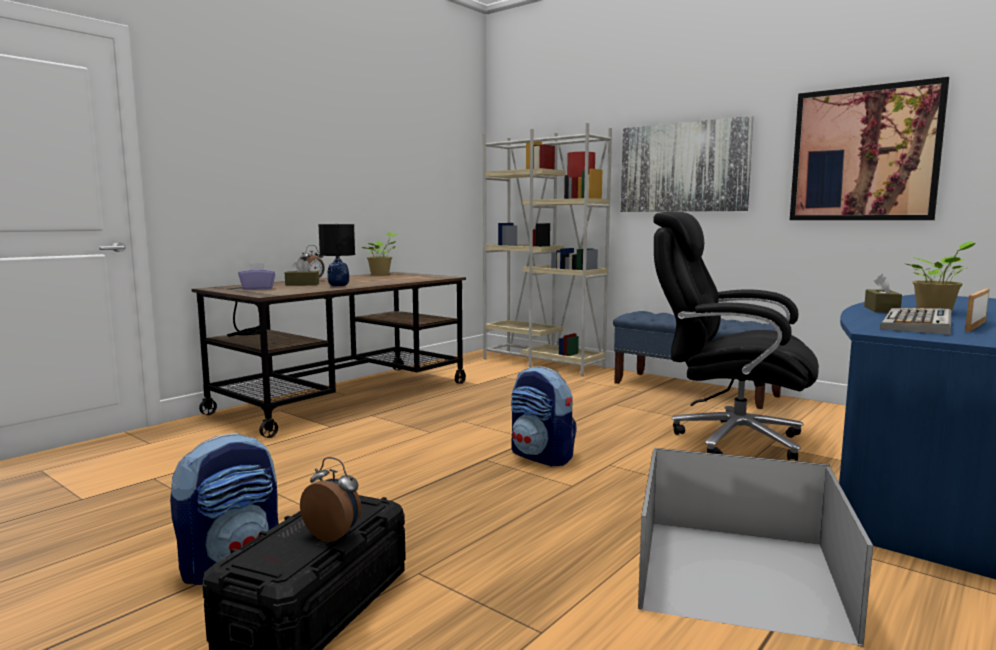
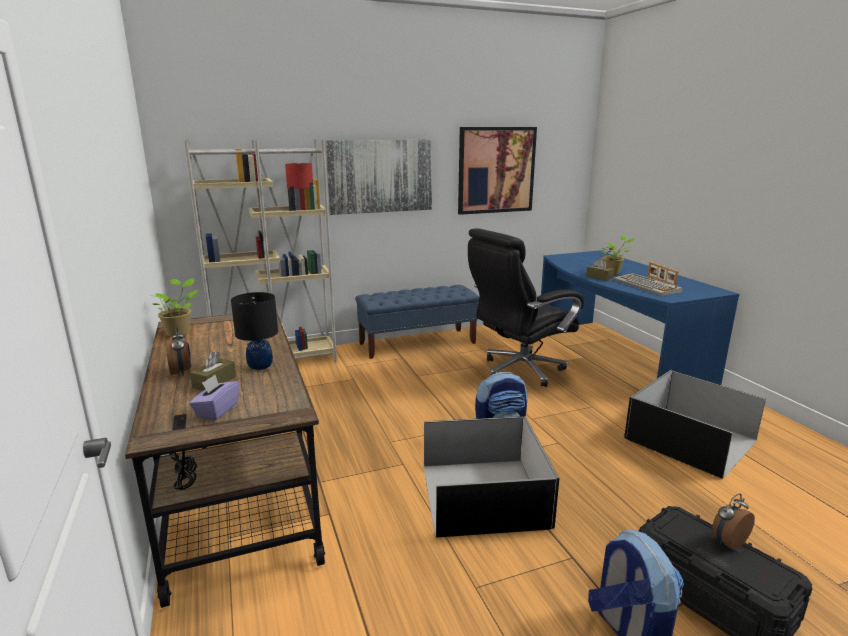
camera: 60 degrees left, 10 degrees up
(415, 468) = (482, 493): none -> black storage box

